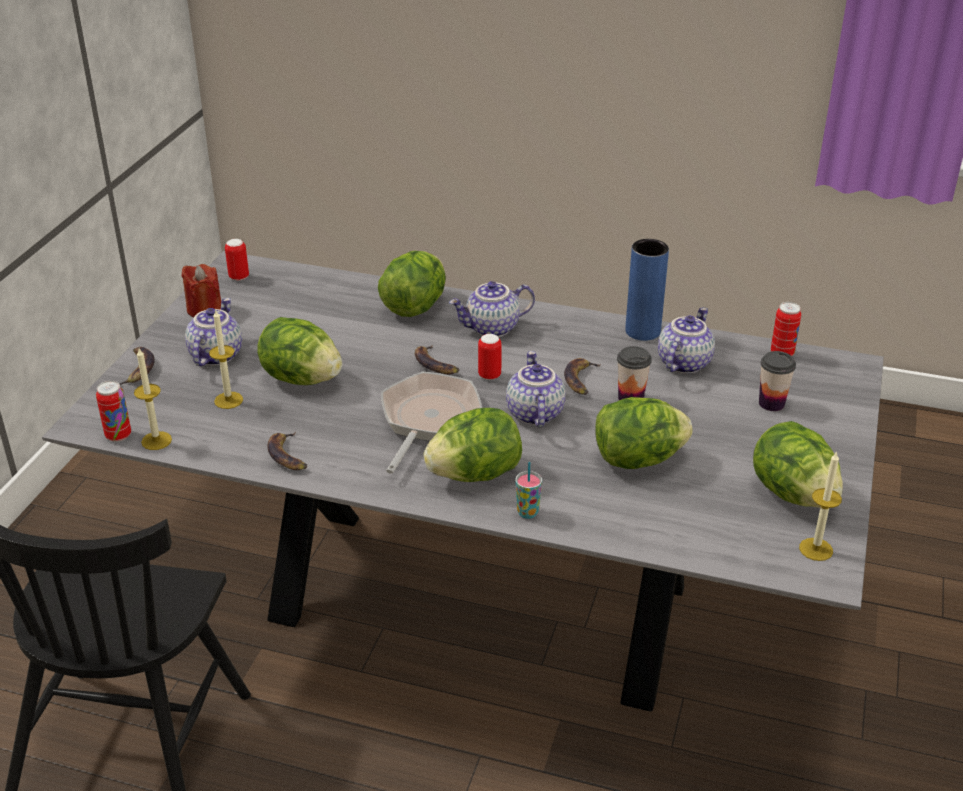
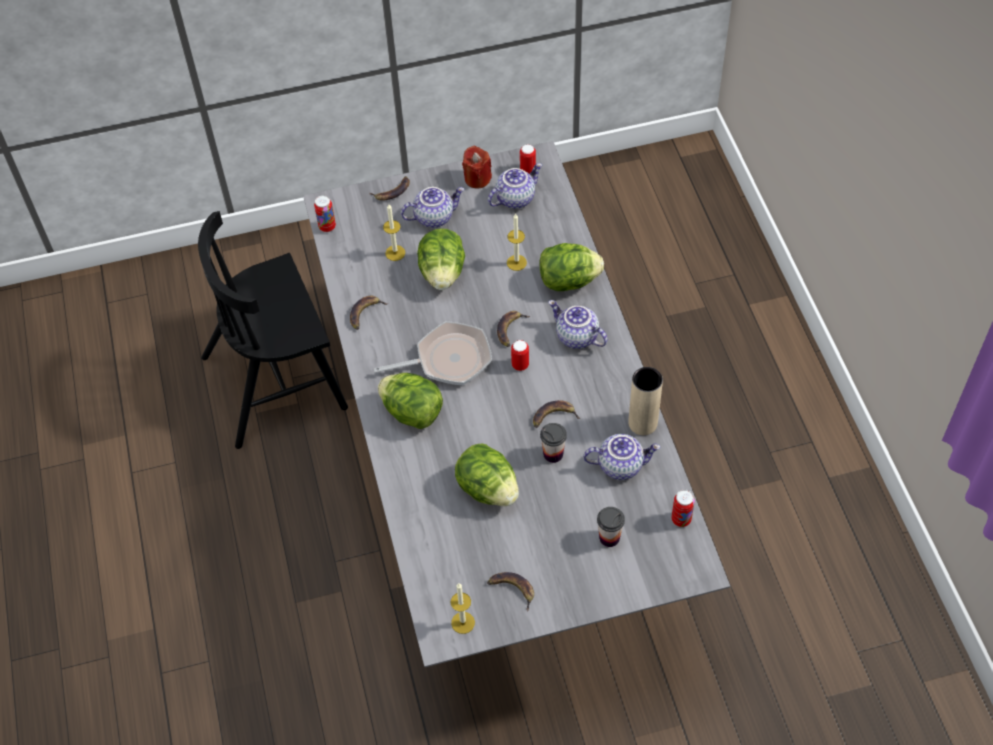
camera: 60 degrees right, 20 degrees up
(156, 440) = (335, 246): candle -> candle (516, 262)
(527, 512) = (395, 457): cup -> none
(533, 413) = (496, 409): teapot -> teapot (515, 198)
(642, 331) = (642, 423): blue vase -> beige vase
(793, 494) = (512, 589): lettuce -> banana

